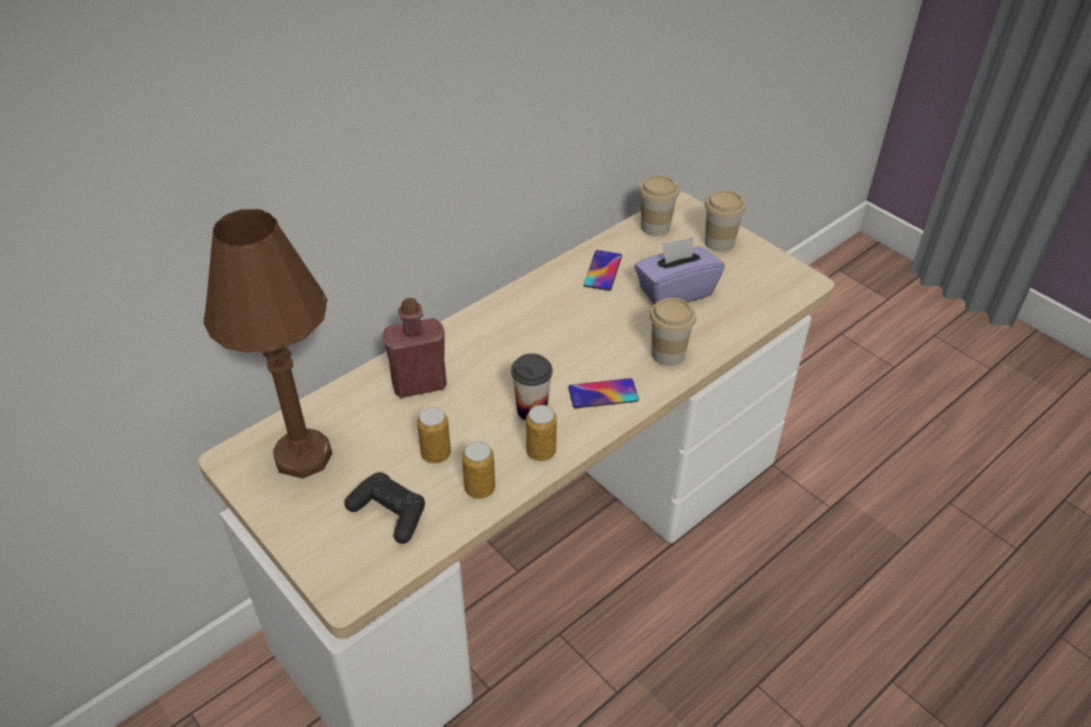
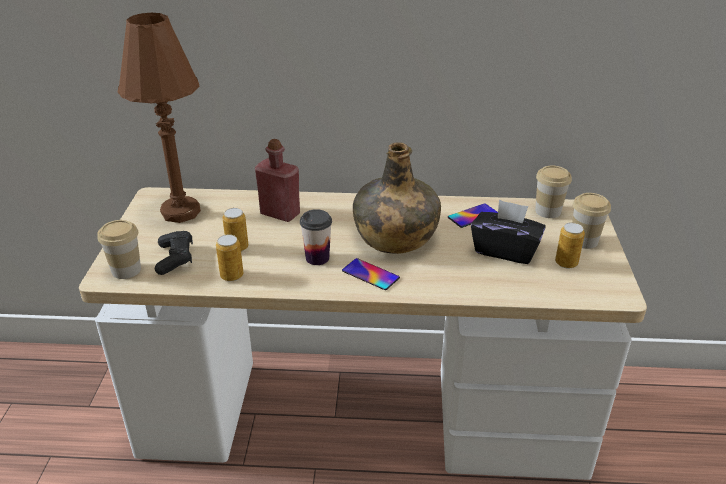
camera: 45 degrees right, 10 degrees down
(541, 452) = (289, 280): can -> can (566, 263)
(568, 339) = (394, 237): none -> green bottle
(668, 354) = (445, 278): cup -> cup (126, 270)
(675, 292) = (505, 250): purple tissue box -> black tissue box

